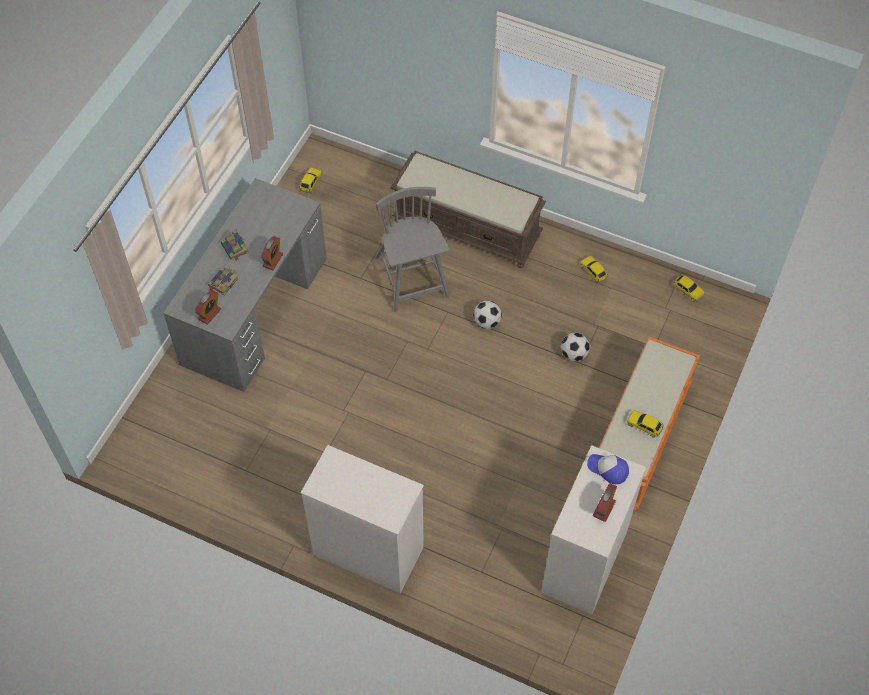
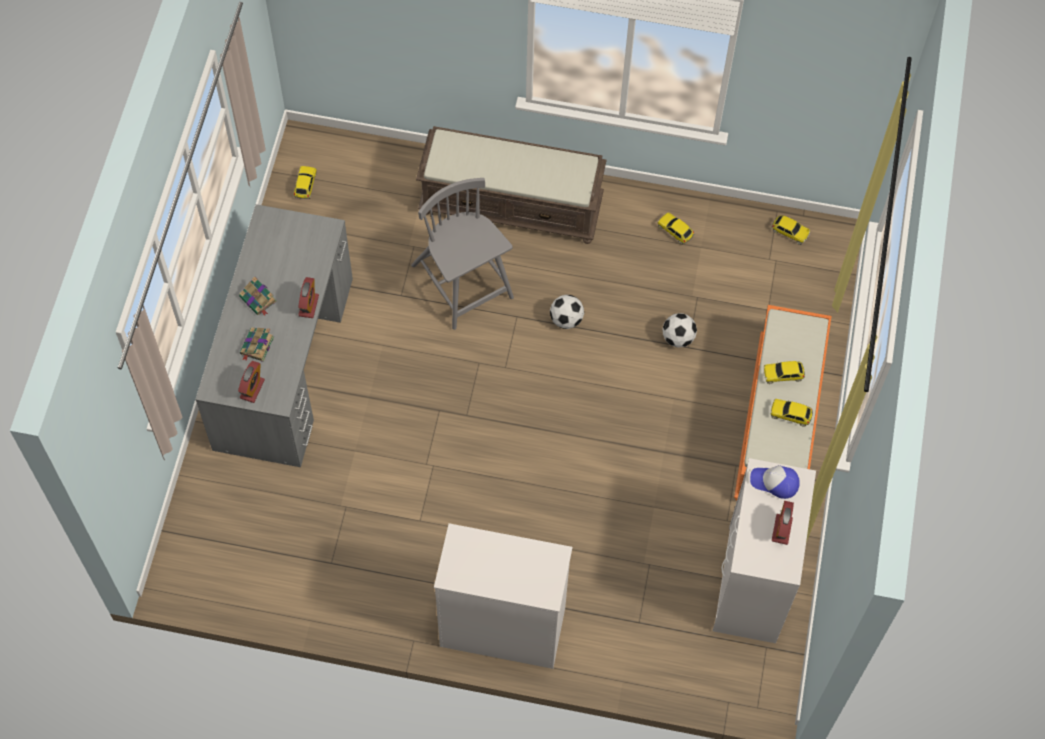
camera: 15 degrees left, 5 degrees up
(646, 393) = (783, 375): none -> toy car

